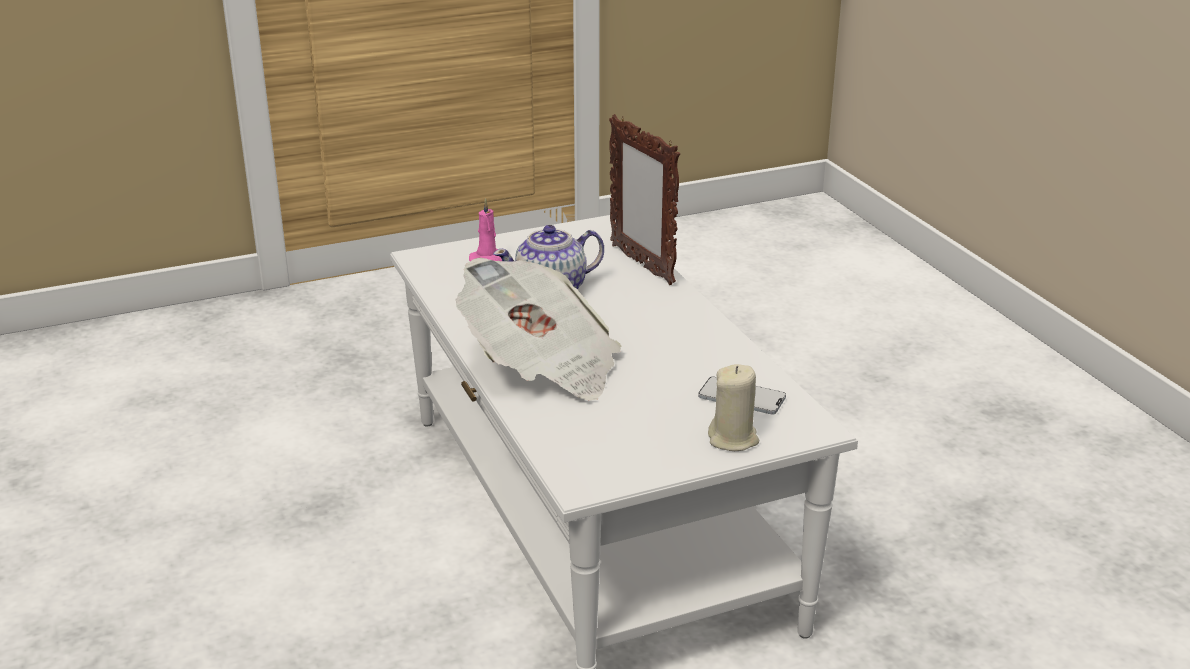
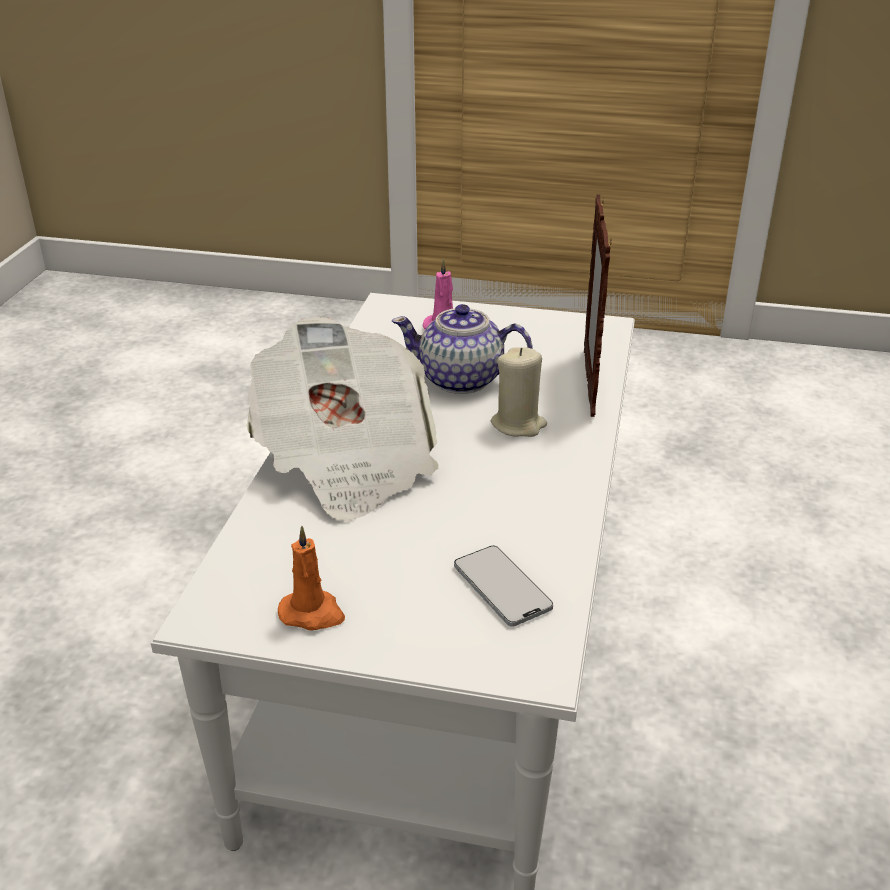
camera: 35 degrees right, 5 degrees up
(648, 455) = (312, 613): none -> orange candle
(733, 439) = (426, 637): beige candle -> beige candle (518, 424)

